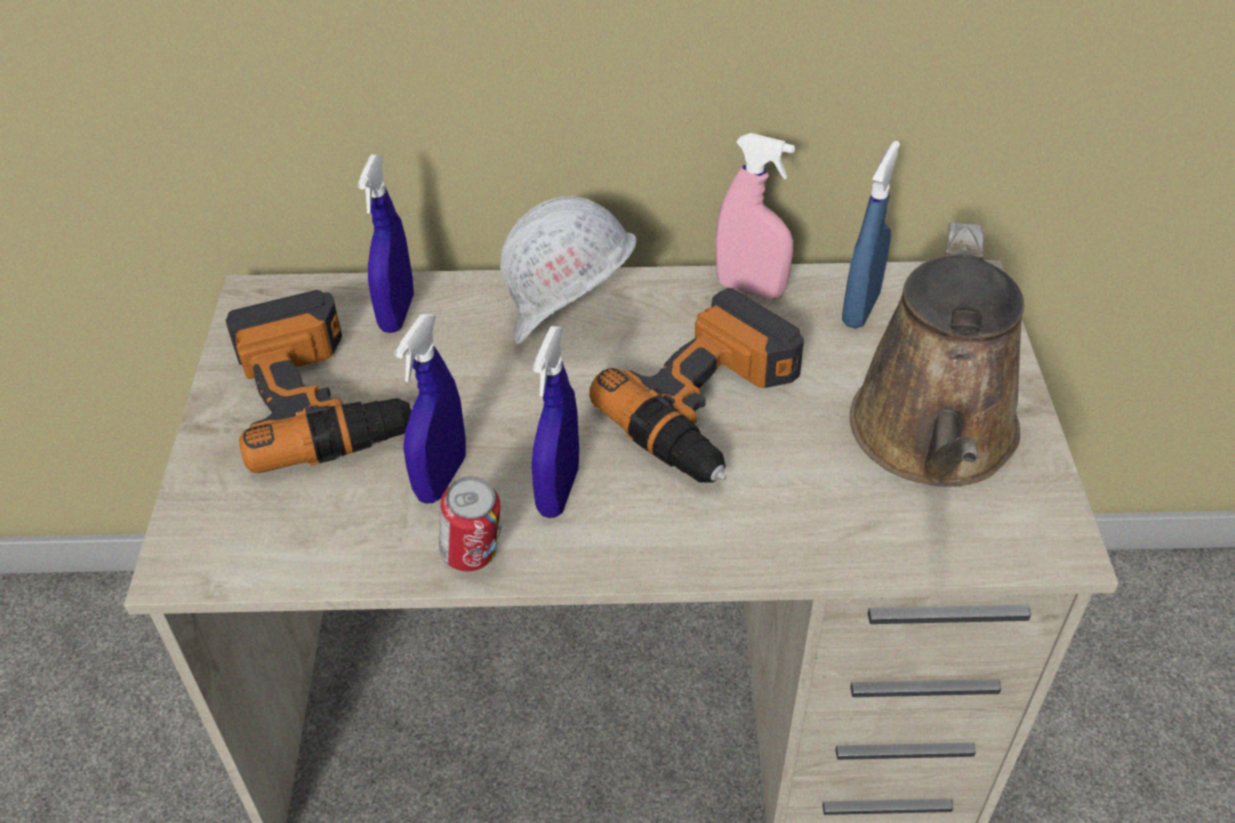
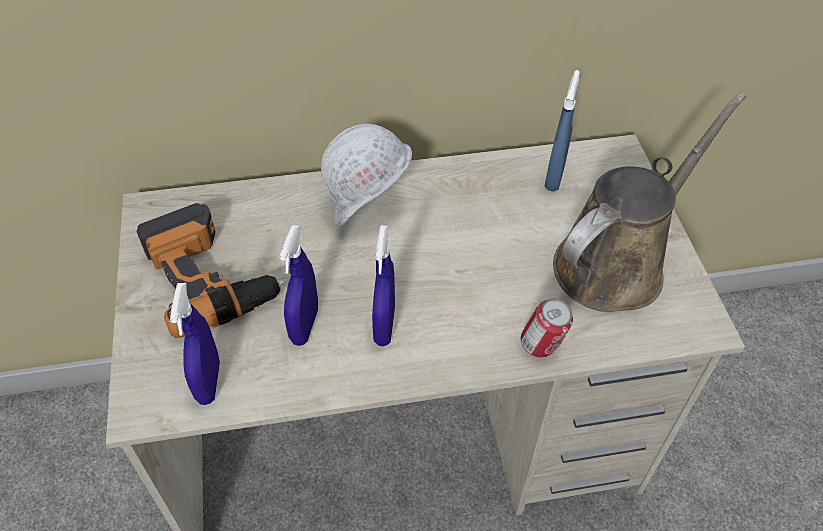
camera: 10 degrees left, 5 degrees up
(397, 313) = (249, 210): blue spray bottle -> blue spray bottle (209, 382)
(473, 557) = (338, 379): can -> can (541, 347)
(712, 406) = (472, 255): power drill -> none
(750, 288) = (481, 169): pink spray bottle -> none
(933, 439) = (616, 263): brown watering can -> brown watering can turned 135 degrees counterclockwise

